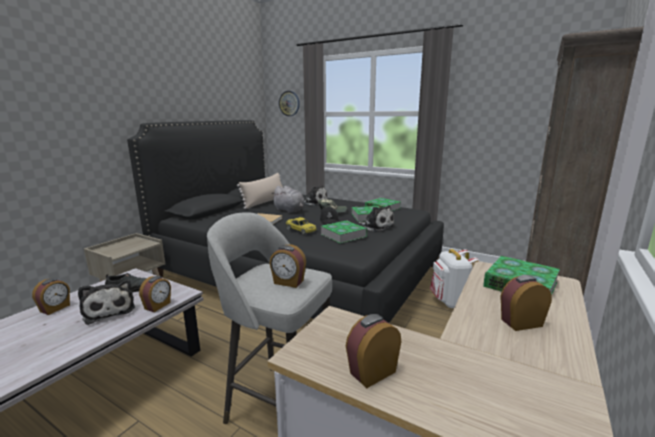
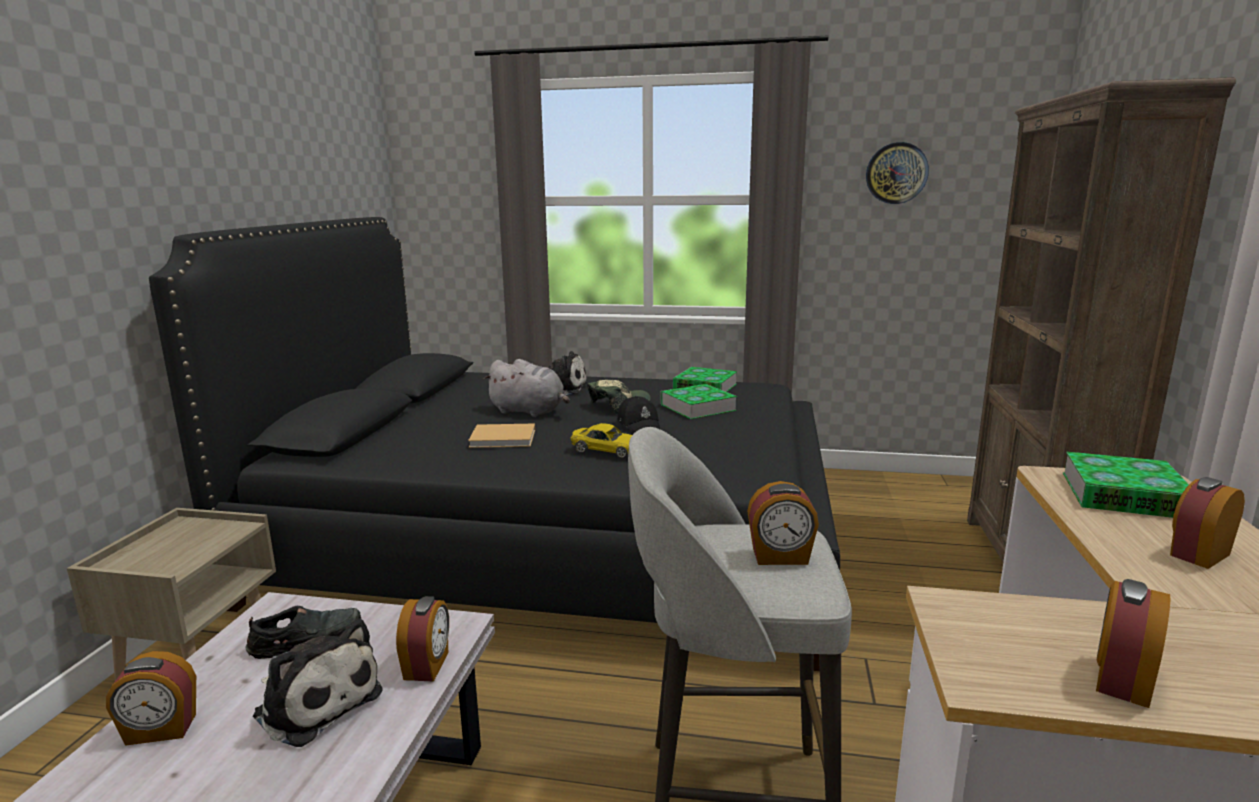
camera: 20 degrees left, 0 degrees up
(55, 308) = (160, 730): alarm clock -> alarm clock turned 75 degrees clockwise
(264, 202) = (453, 399): beige pillow -> none
(289, 103) = (455, 178): wall clock -> wall clock (896, 173)
(343, 235) = (702, 450): book -> none
(376, 226) = (736, 425): plush toy -> none
(450, 302) = (871, 547): white backpack -> none

